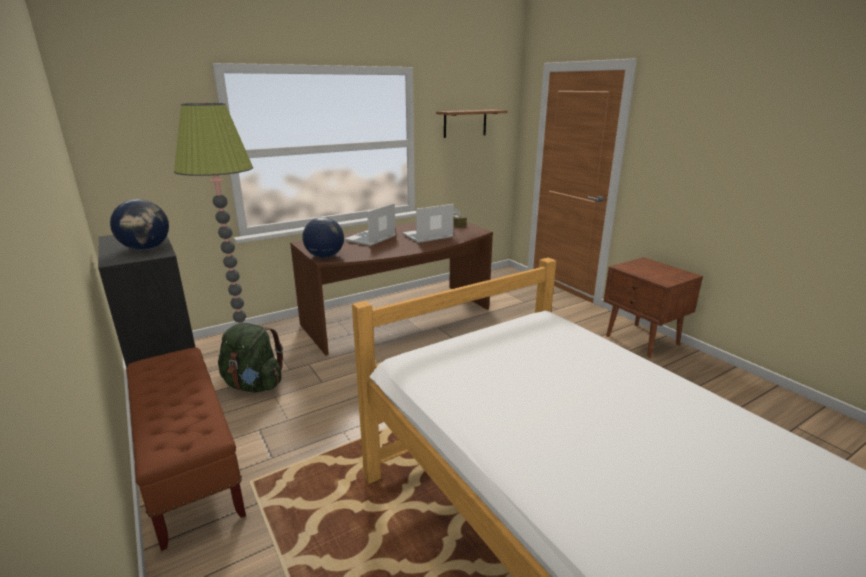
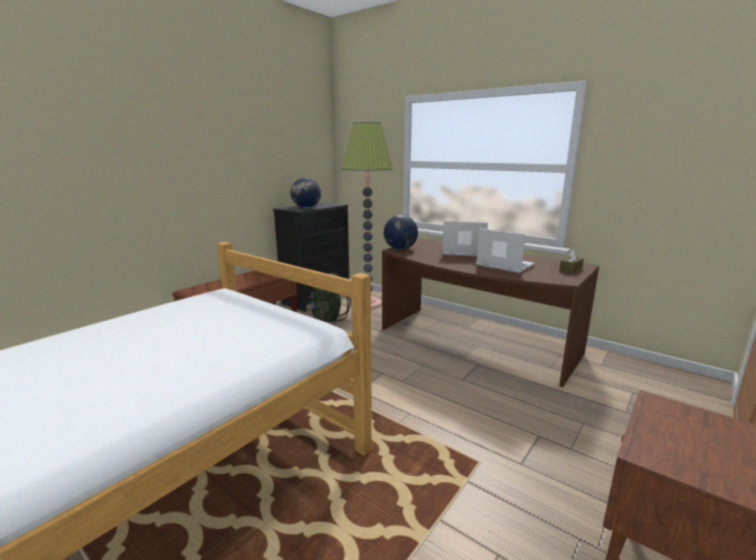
camera: 70 degrees right, 5 degrees down
(465, 123) = (666, 149): shelf -> none

